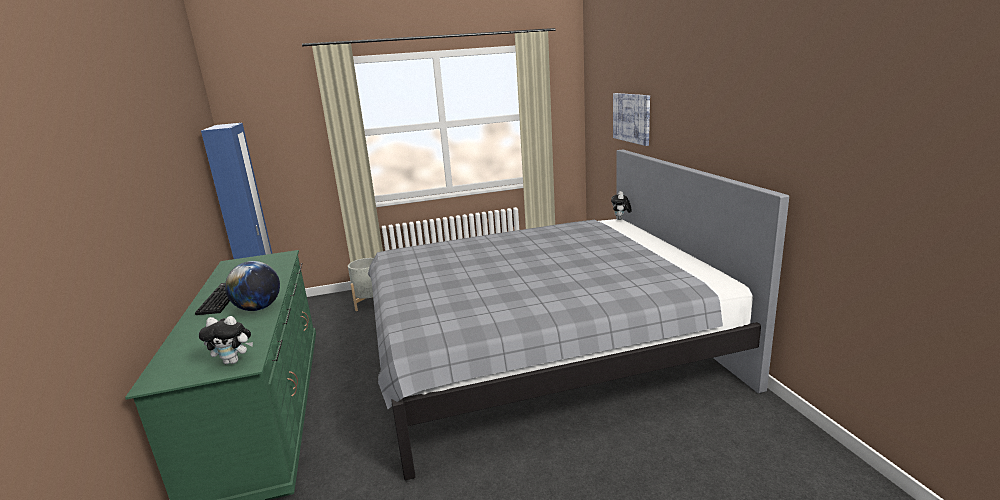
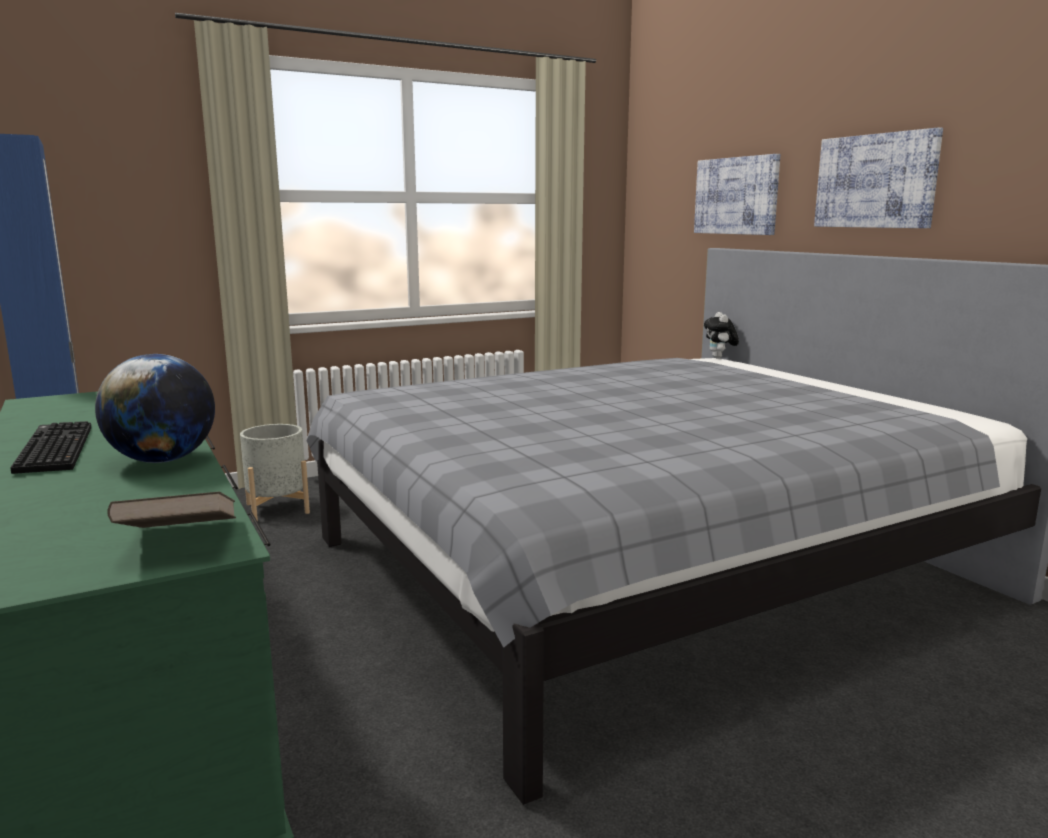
camera: 15 degrees left, 5 degrees down
(234, 361) = (180, 542): plush toy -> brown book
(692, 120) = (875, 181): none -> picture

